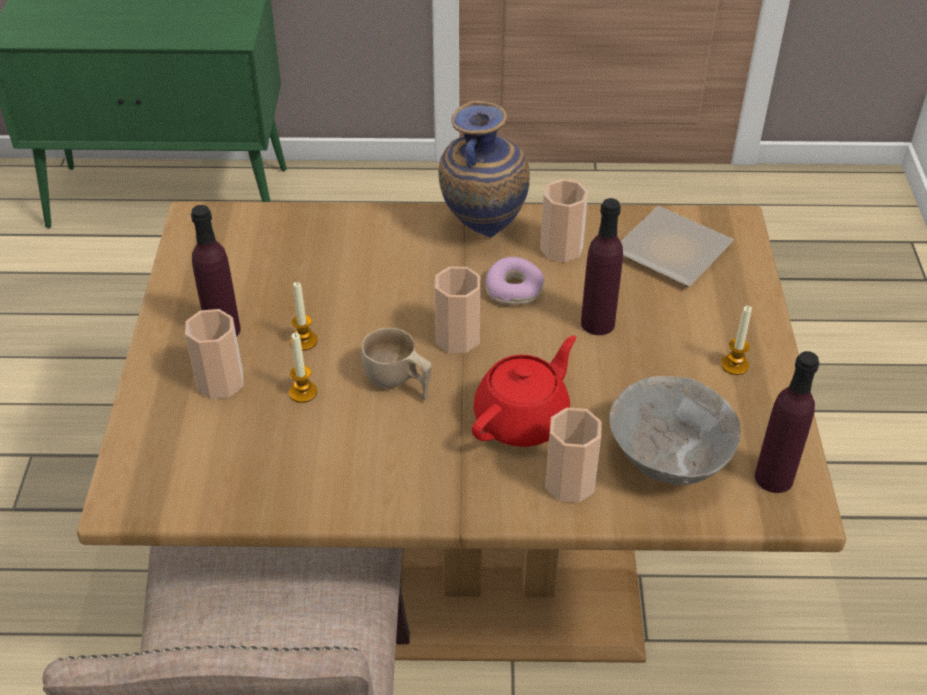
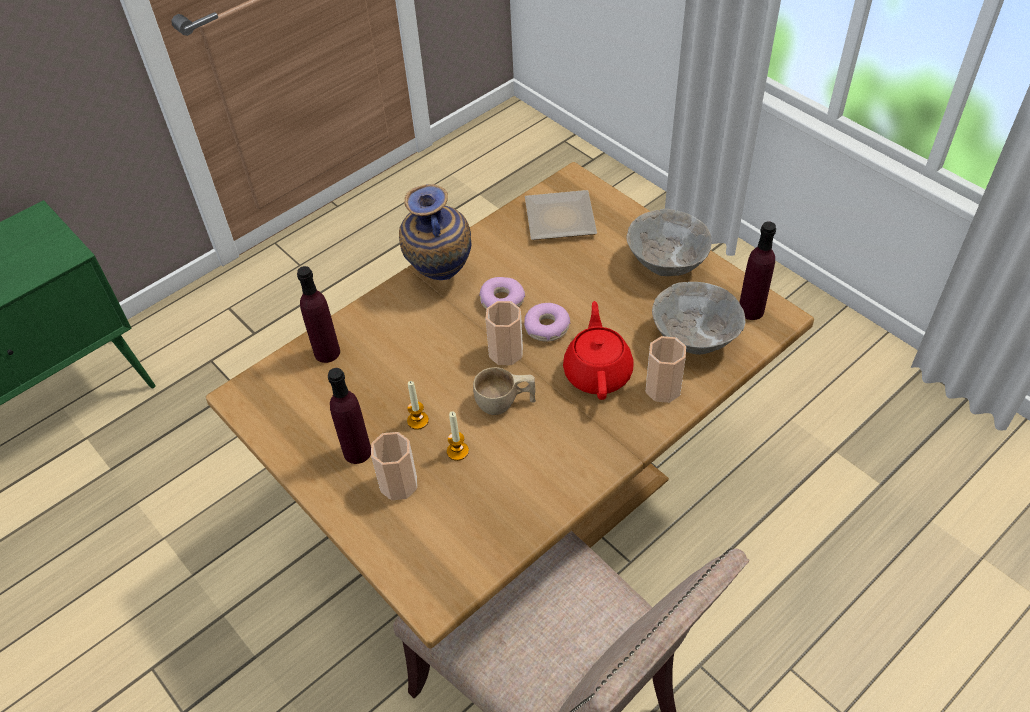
camera: 40 degrees left, 5 degrees up
(526, 343) = (547, 327): none -> donut
(561, 248) = (498, 258): cup -> none
(597, 323) = (571, 289): purple bottle -> purple bottle (327, 352)
(734, 365) = (666, 263): candle -> grey bowl

